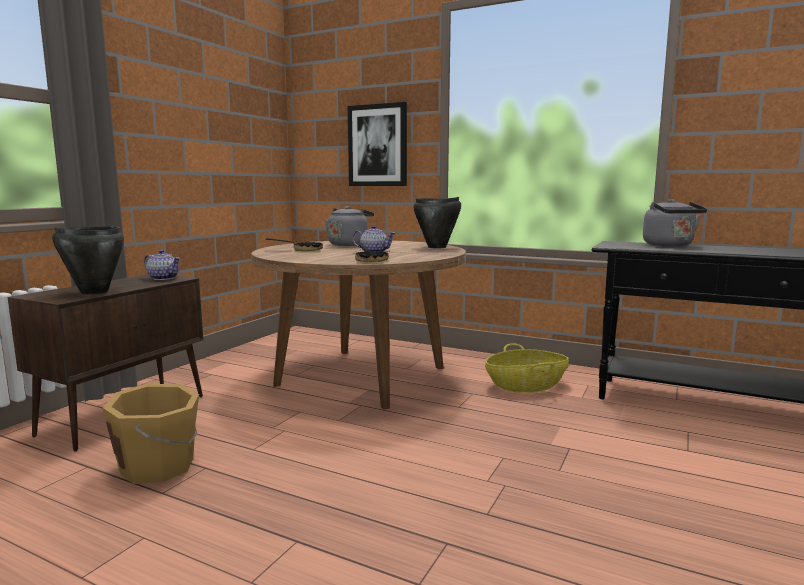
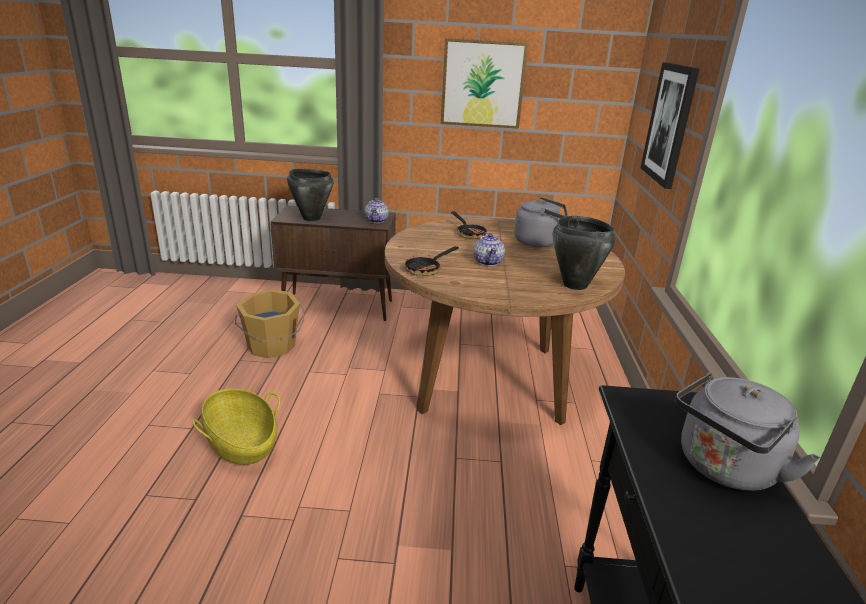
camera: 65 degrees right, 15 degrees up
(191, 128) = (482, 84): none -> picture
(526, 385) = (563, 503): basket -> basket (241, 443)

